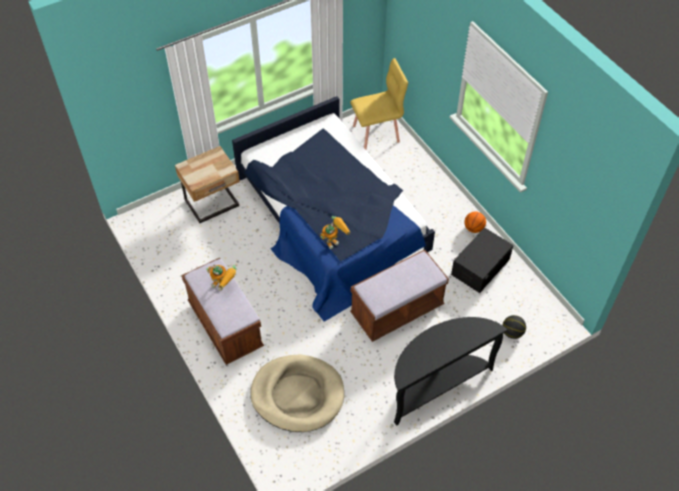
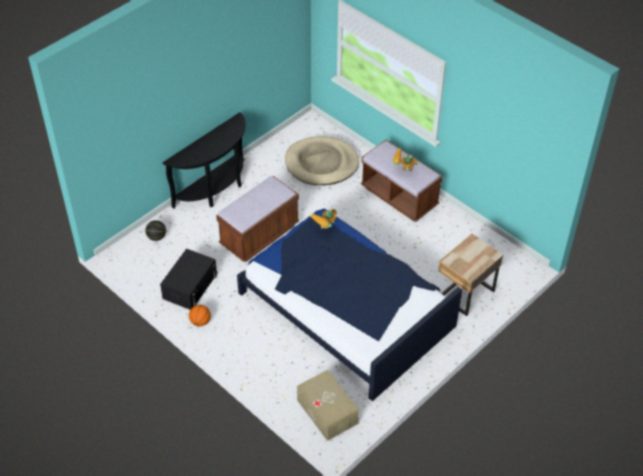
camera: 165 degrees right, 5 degrees down
(376, 134) = (327, 411): yellow chair -> beige storage box

